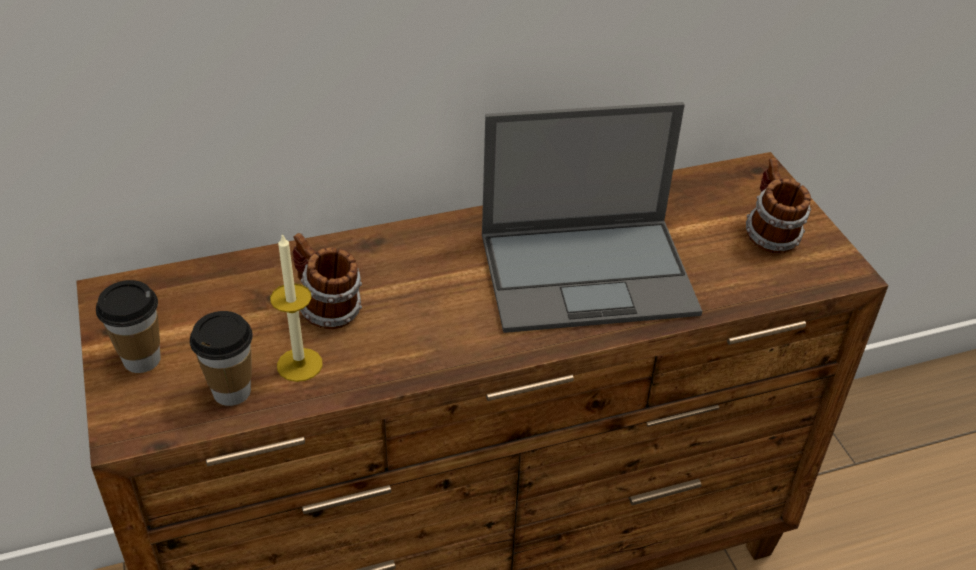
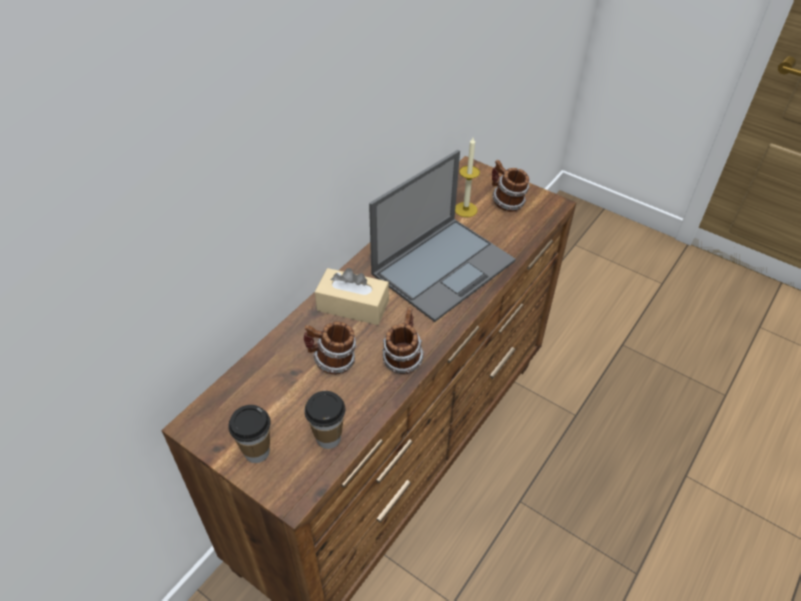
camera: 35 degrees left, 5 degrees up
(299, 364) = (349, 401): candle -> candle (465, 209)
(416, 353) = (402, 358): none -> mug
(420, 260) = (353, 306): none -> beige tissue box

